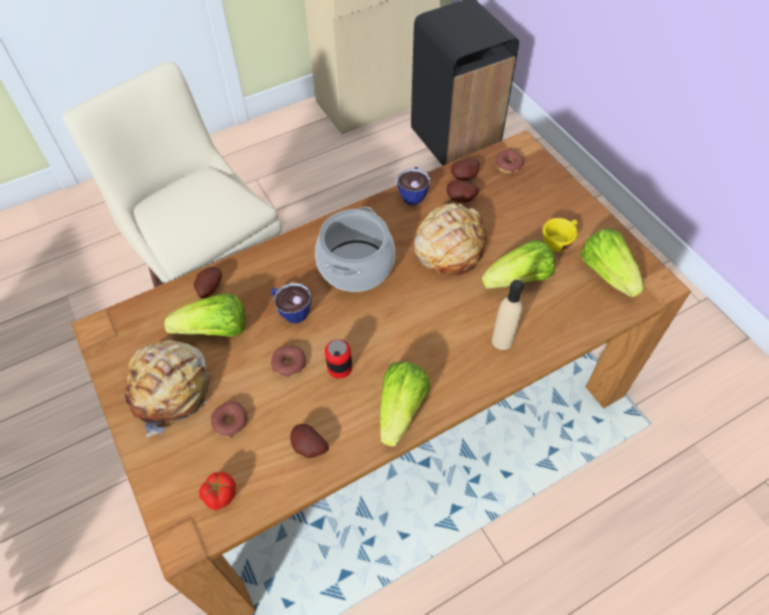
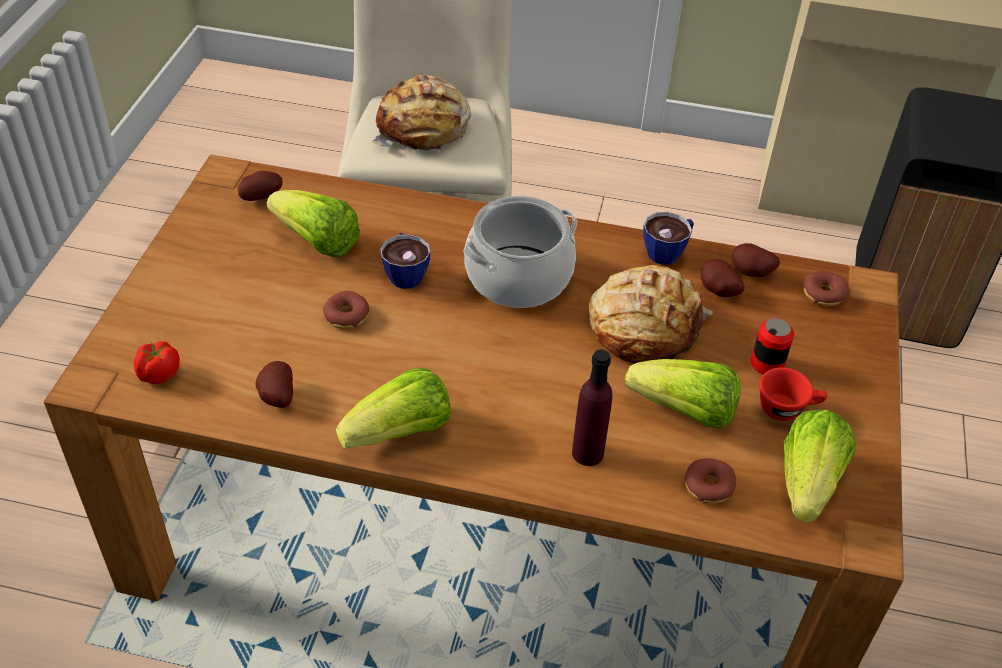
camera: 40 degrees right, 10 degrees down
(171, 389) = (224, 262): bread -> bread (423, 129)
(209, 288) = (354, 203): potato -> potato (261, 197)
(230, 422) = (238, 324): donut -> donut (708, 486)
(340, 368) = (388, 353): can -> can (767, 364)
(502, 340) = (587, 453): beige bottle -> purple bottle
(558, 241) = (787, 408): yellow cup -> red cup

